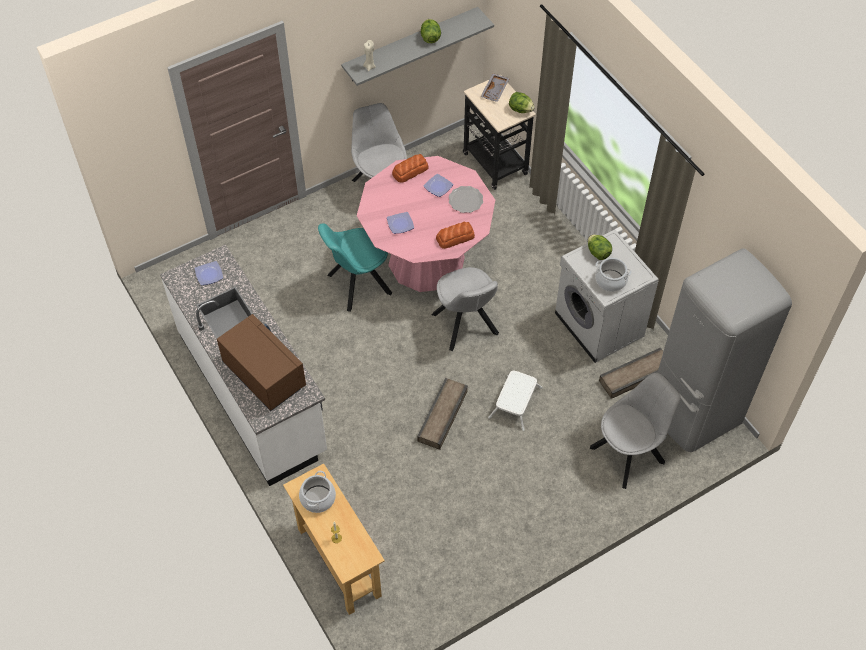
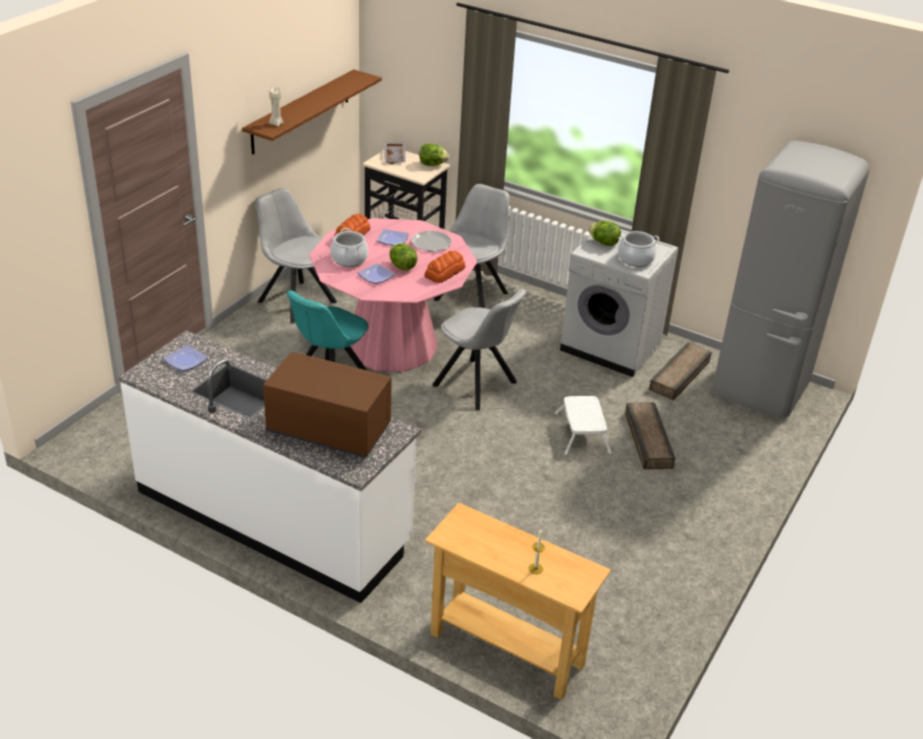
camera: 30 degrees left, 20 degrees down
(317, 498) = (480, 538): cooking pot -> cooking pot (349, 259)
(410, 45) = (301, 111): grey shelf -> brown shelf
(430, 38) = (324, 95): lettuce -> lettuce (402, 266)
(441, 415) = (513, 468): crate -> crate (647, 440)
(629, 454) = (731, 438): grey chair -> grey chair (472, 295)

